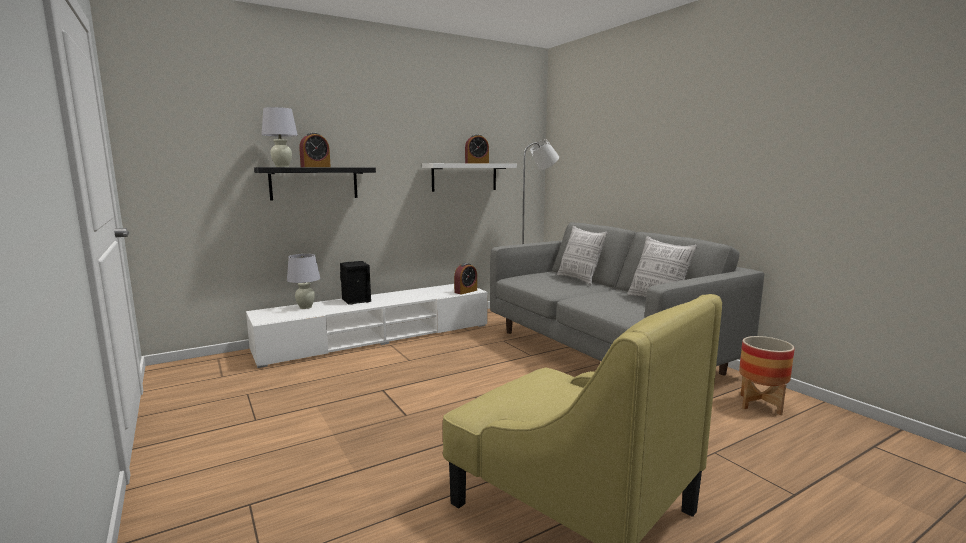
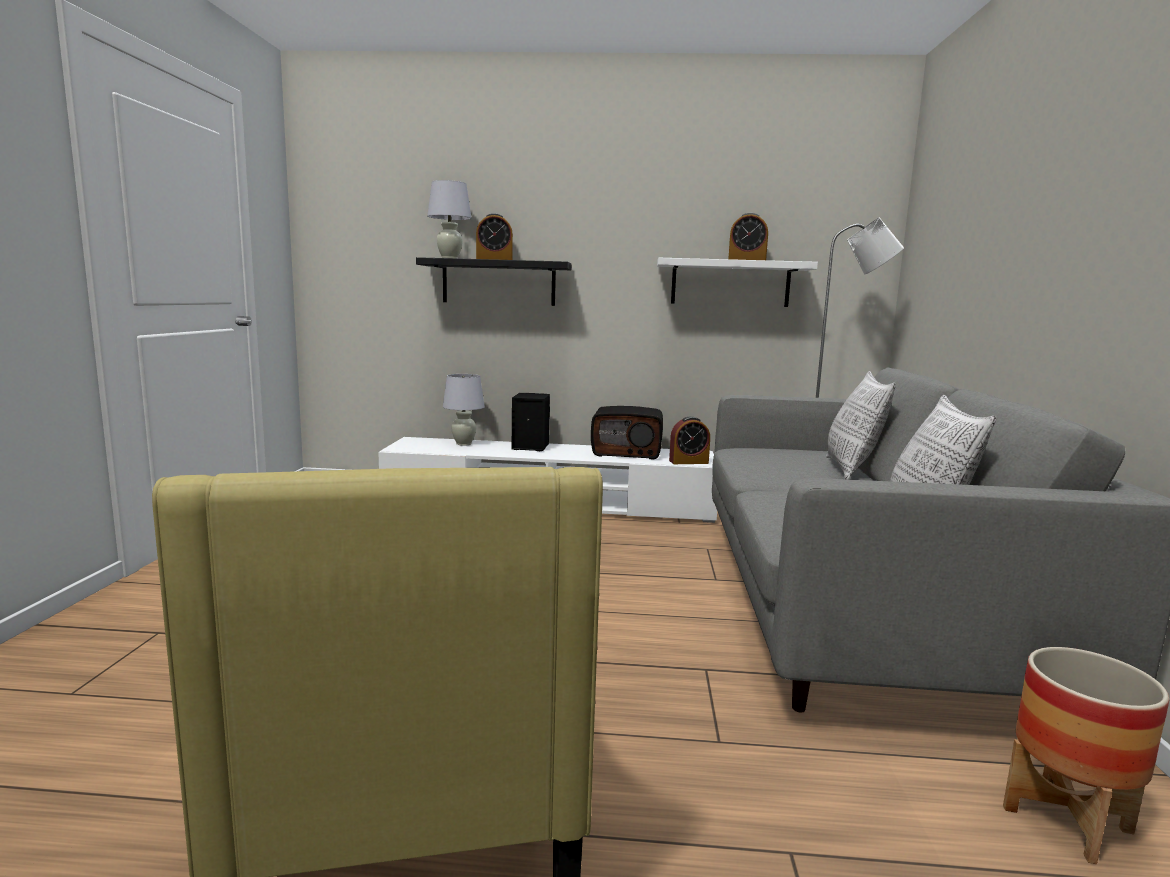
camera: 35 degrees right, 0 degrees up
(422, 292) = (627, 452): none -> radio

